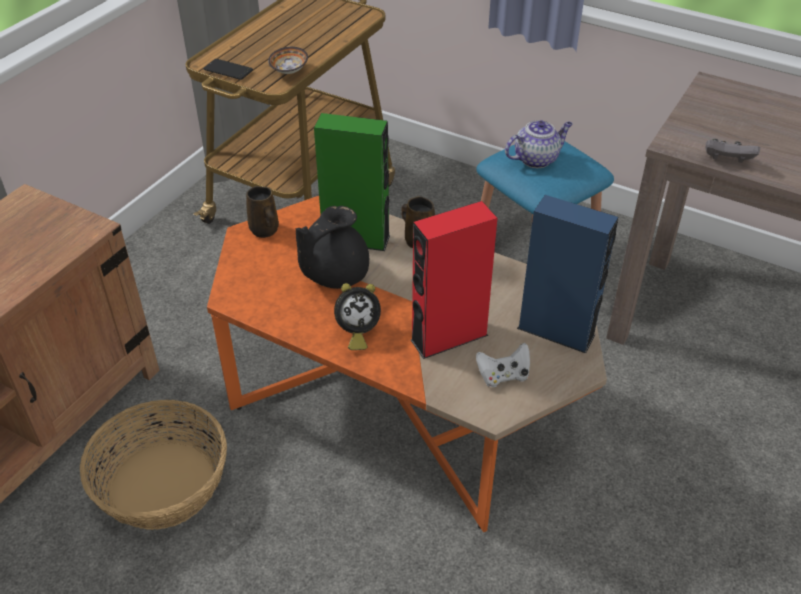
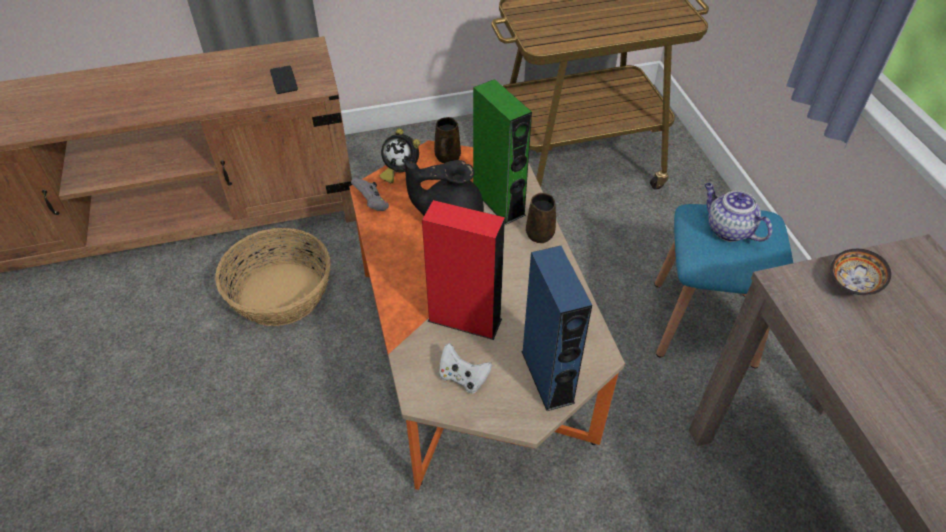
camera: 45 degrees right, 5 degrees up
(228, 70) = (522, 18): phone -> phone (284, 80)
(289, 71) = (564, 40): bowl -> bowl (853, 283)
(356, 333) = (410, 270): alarm clock -> alarm clock (400, 172)
(536, 159) = (728, 229): teapot -> teapot turned 150 degrees counterclockwise
(727, 161) = (819, 335): grey game controller -> grey game controller (372, 204)

